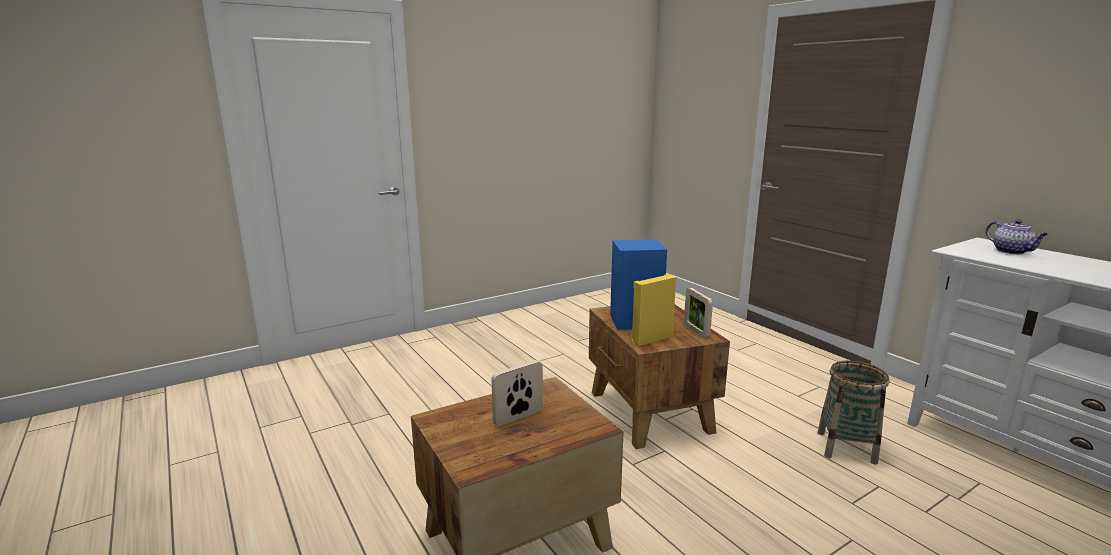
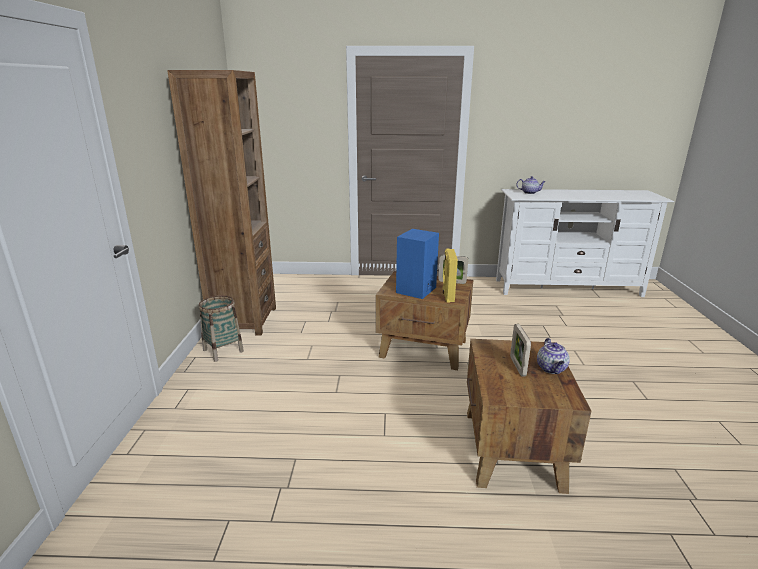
camera: 55 degrees left, 5 degrees up
(538, 441) = (552, 369): none -> teapot
(559, 312) = (243, 320): none -> brown bookcase
(846, 447) = (509, 316): basket -> basket (223, 350)

